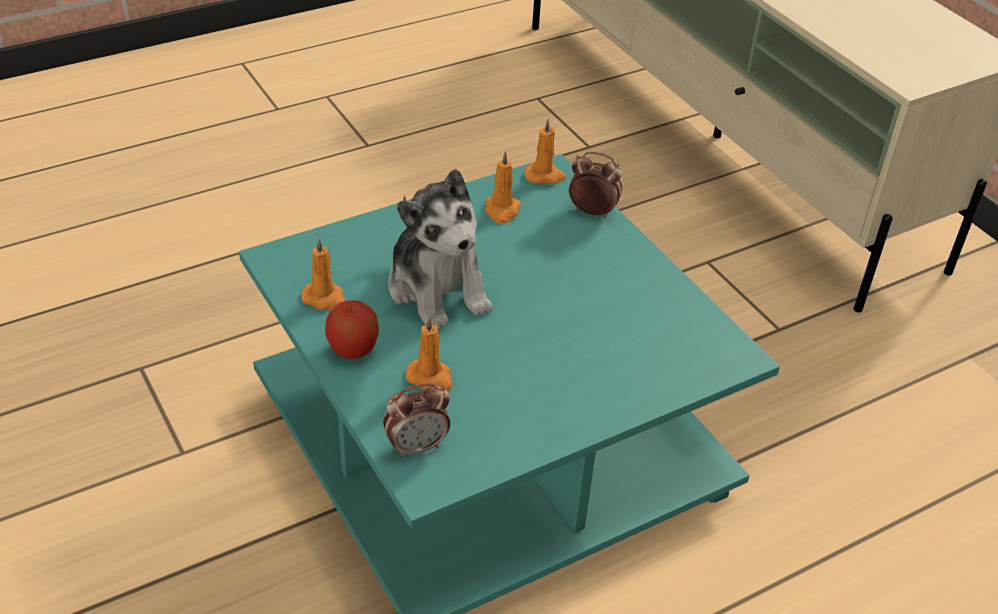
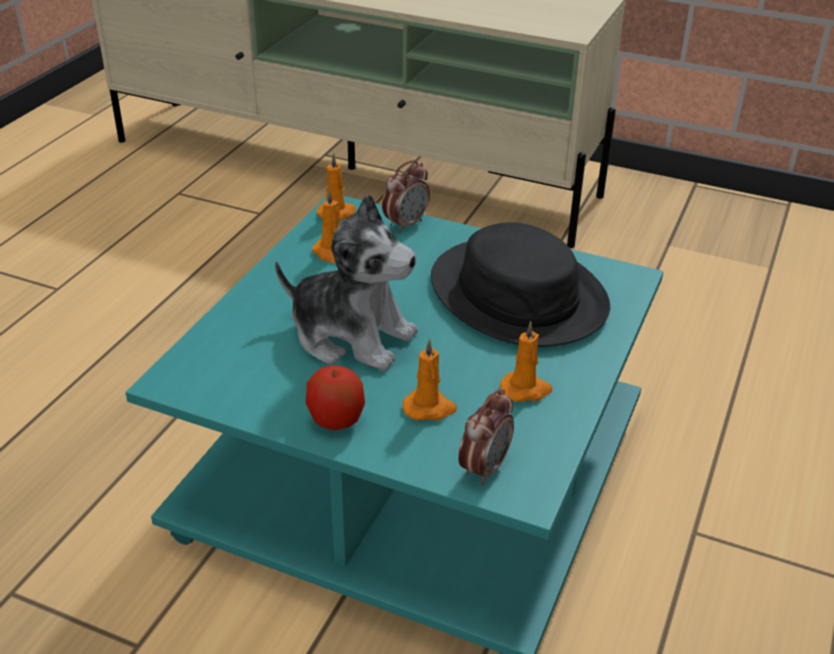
camera: 35 degrees left, 5 degrees down
(325, 299) = (260, 392): orange candle -> orange candle (526, 390)
(592, 212) = (406, 224): alarm clock -> alarm clock turned 150 degrees clockwise
(615, 321) = (518, 294): none -> black hat

